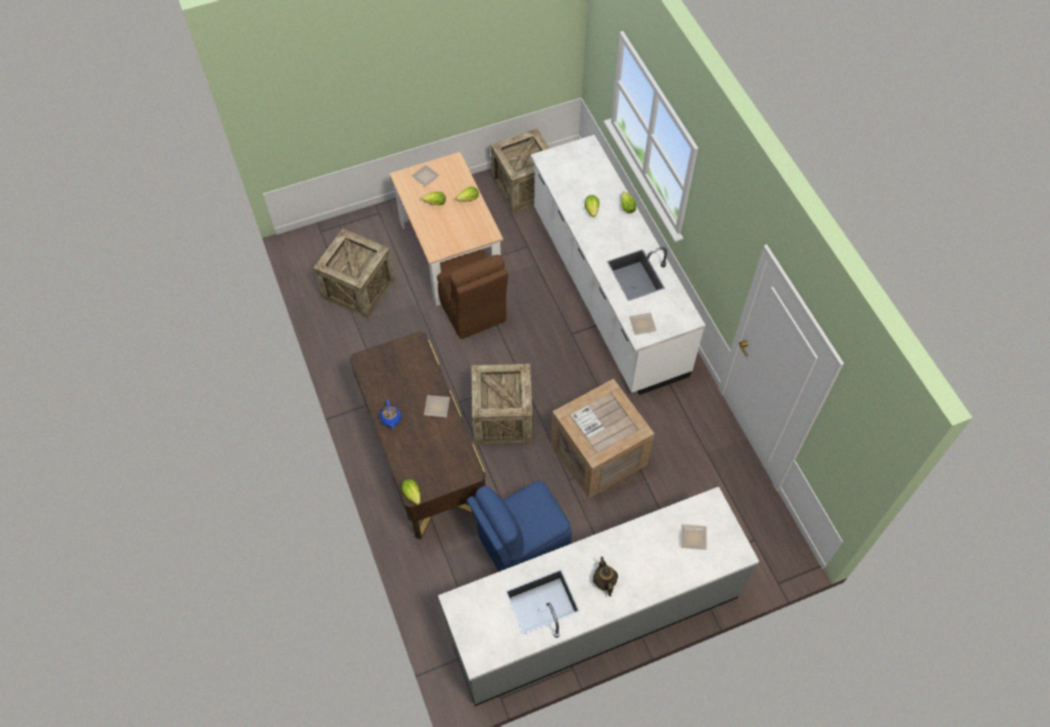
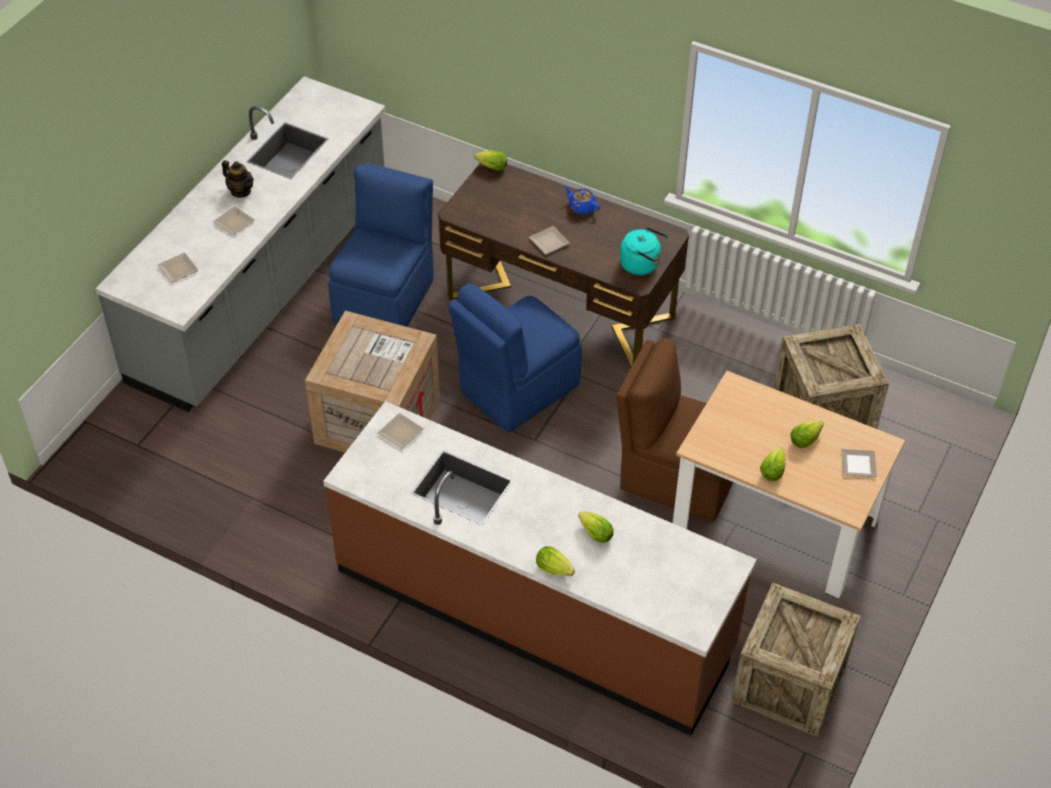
camera: 140 degrees right, 10 degrees down
(401, 352) = (642, 265): none -> turquoise kettle
(502, 417) = (516, 390): crate -> blue chair
(607, 291) = (534, 609): white counter -> brown counter
(629, 553) = (234, 223): none -> plate

